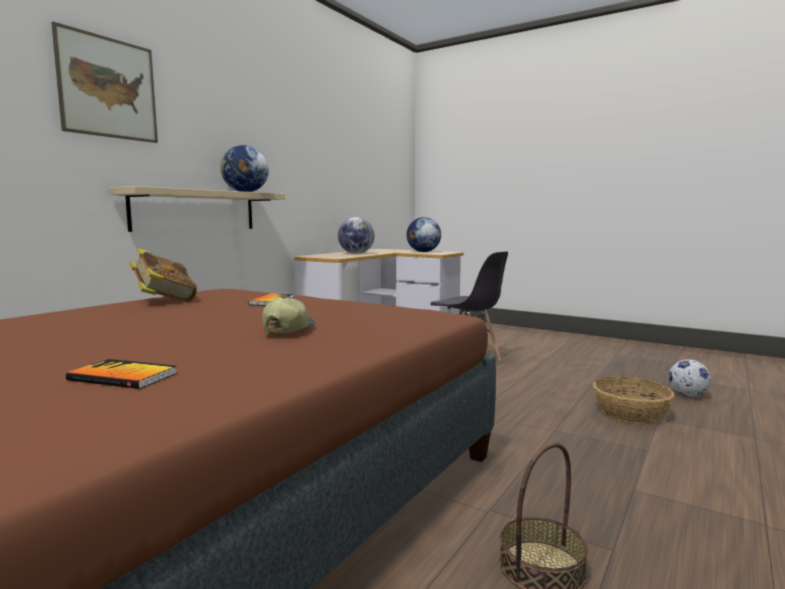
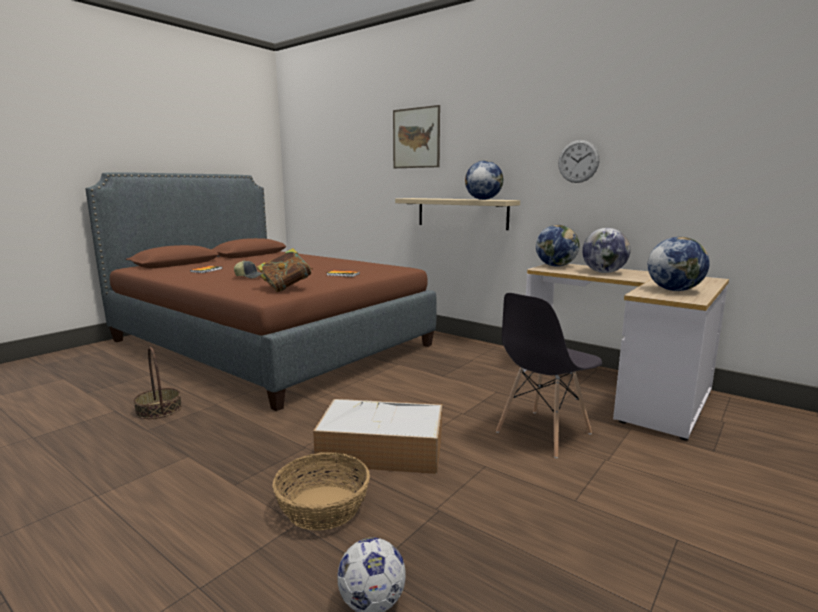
camera: 95 degrees right, 5 degrees up
(164, 301) = (359, 264): book -> book (286, 288)
(301, 159) = (578, 161): none -> wall clock
(321, 256) = (556, 266): none -> globe
(532, 402) = (379, 449): none -> storage box

